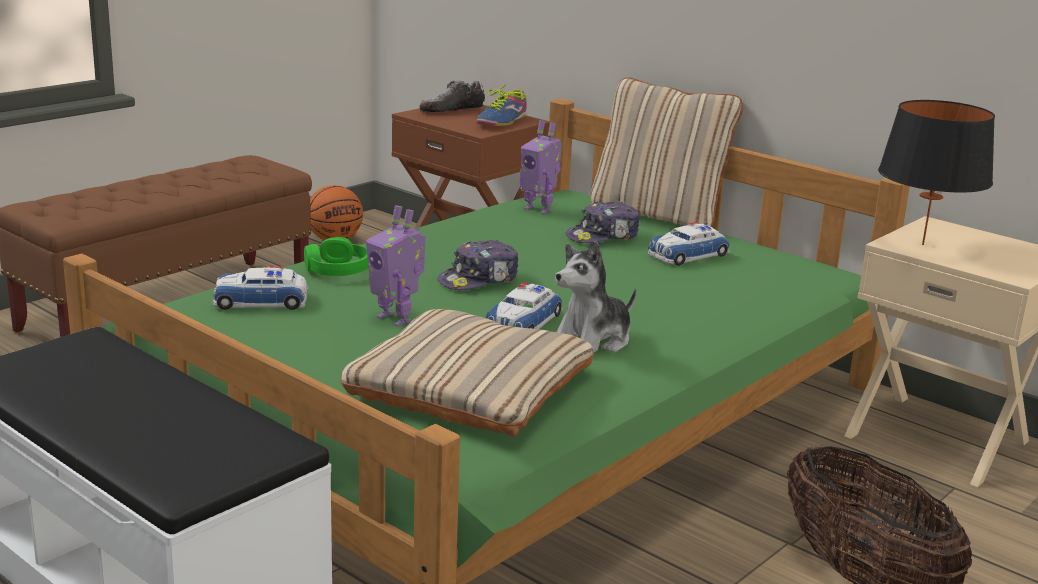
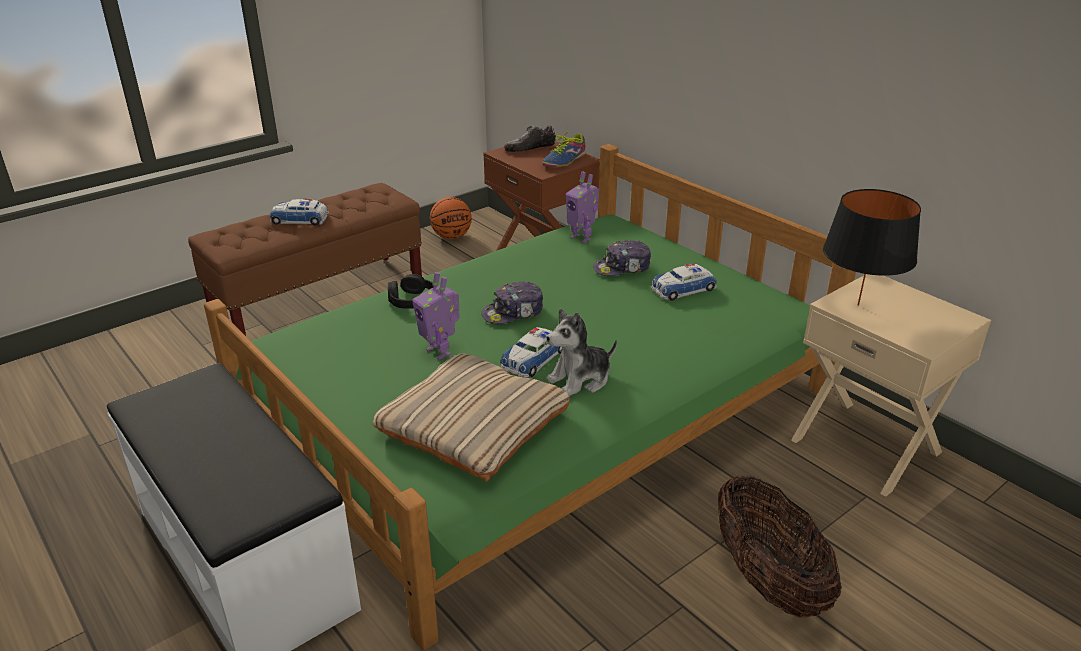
camera: 10 degrees right, 10 degrees up
(261, 301) = (348, 331): toy car -> toy car (300, 219)
(337, 270) = (411, 300): green headphones -> black headphones
(658, 215) = (674, 244): beige pillow -> none

